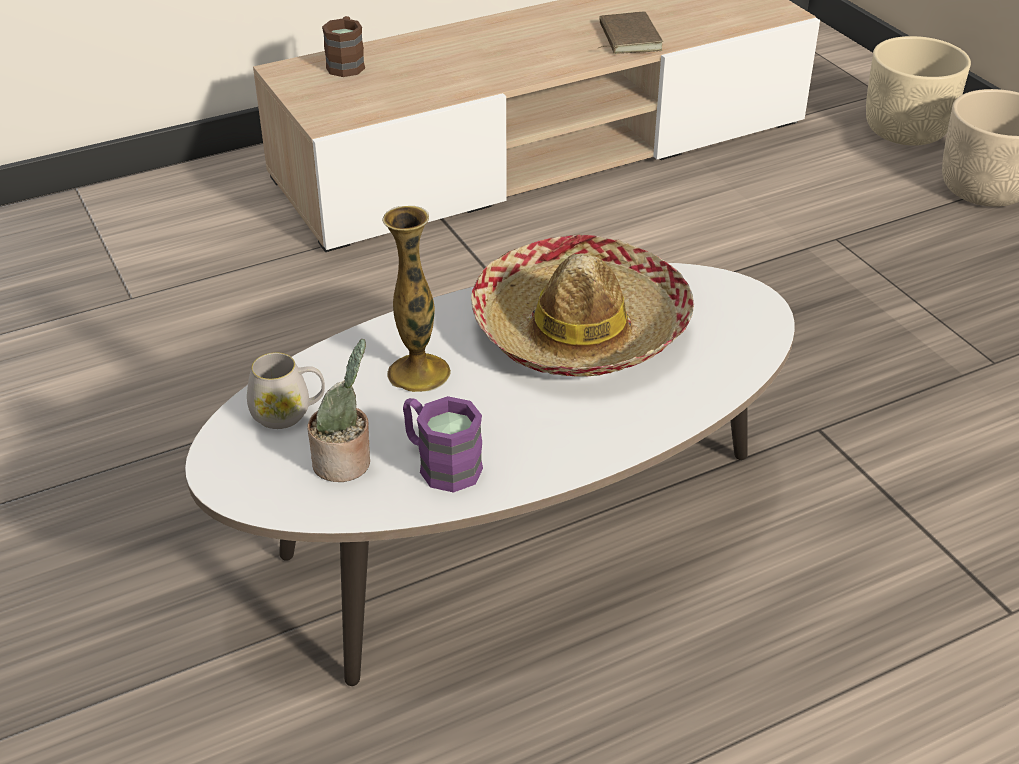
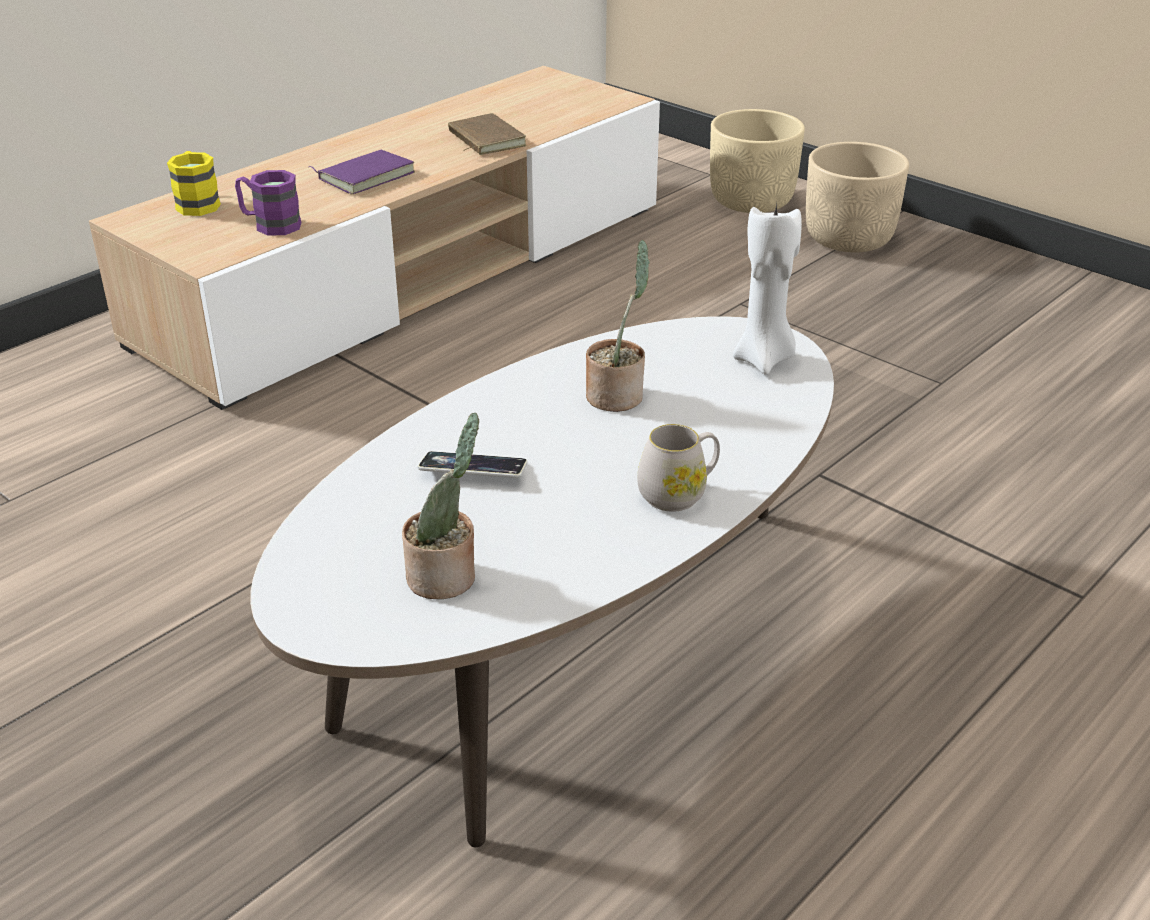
camera: 20 degrees left, 5 degrees down
(288, 413) = (349, 541): white mug -> white mug (679, 493)
(346, 64) = (197, 203): brown mug -> yellow mug
(419, 373) = (473, 471): vase -> phone
(440, 464) = (552, 554): purple mug -> purple mug (270, 224)
(501, 59) = (365, 176): none -> purple book
(580, 328) = (617, 395): hat -> potted plant
(733, 321) = (764, 359): none -> white candle

